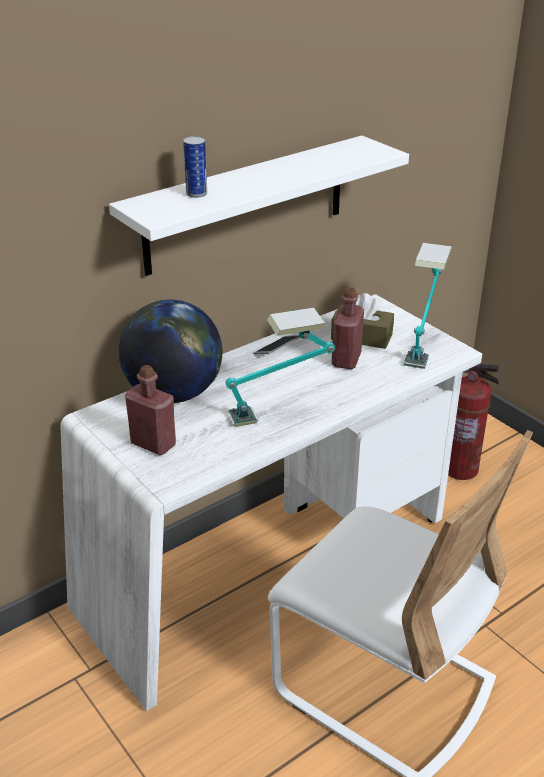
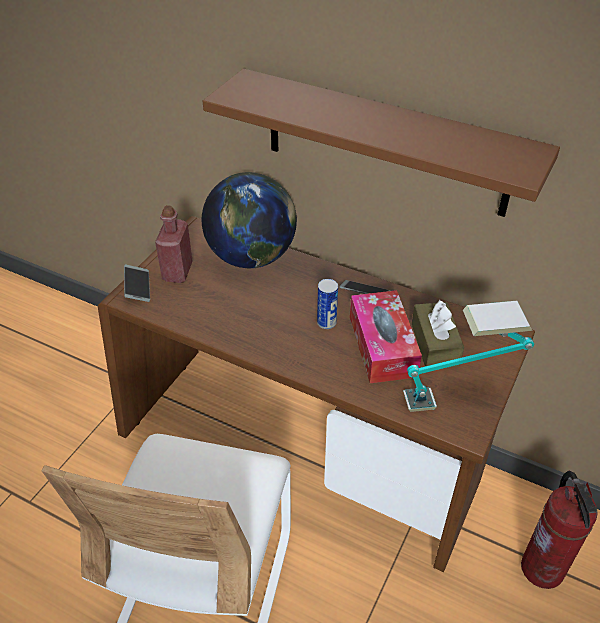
camera: 65 degrees right, 10 degrees up
(154, 476) = (137, 287): none -> phone
(196, 194) = (295, 98): can -> can (326, 323)
(246, 205) = (385, 143): white shelf -> brown shelf
(271, 567) = (300, 455): white desk -> brown desk
(279, 411) = (264, 328): table lamp -> none
(346, 360) = (382, 346): red bottle -> tissue box

